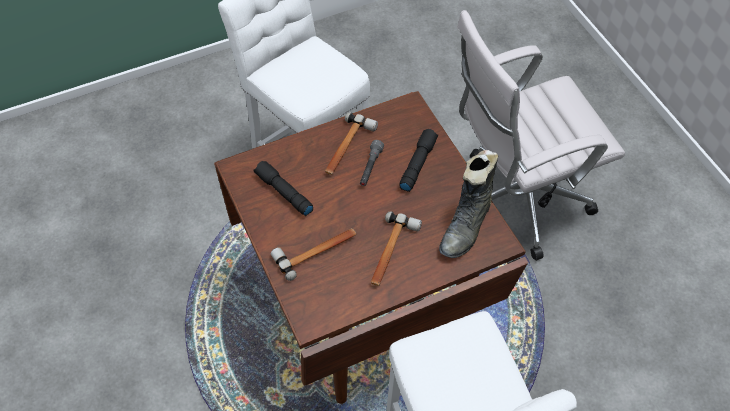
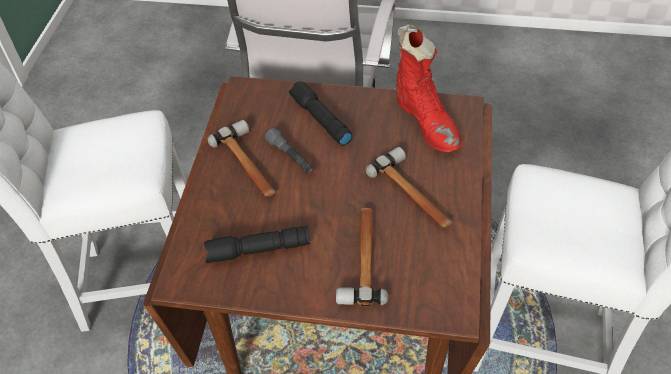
camera: 55 degrees left, 5 degrees down
(466, 227) = (426, 121): black boot -> red boot

